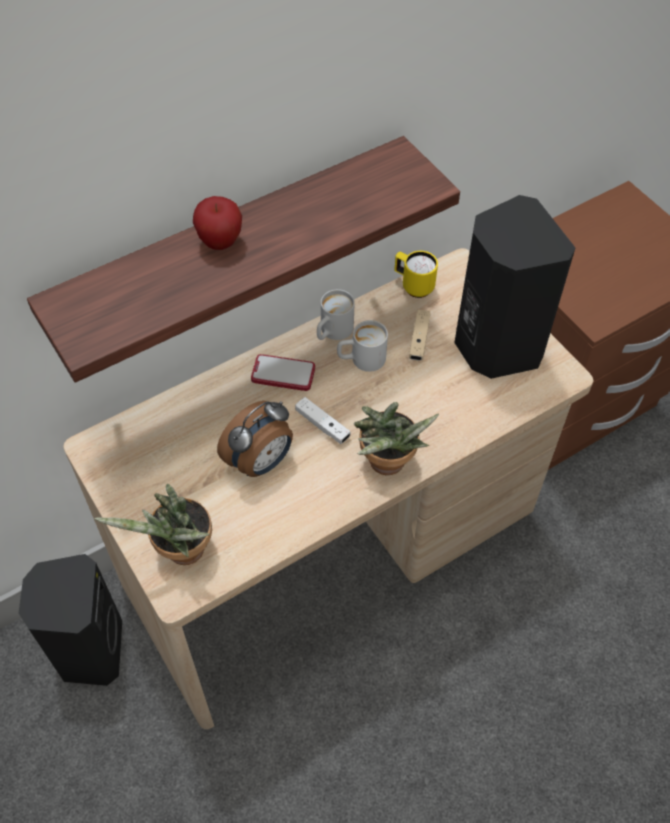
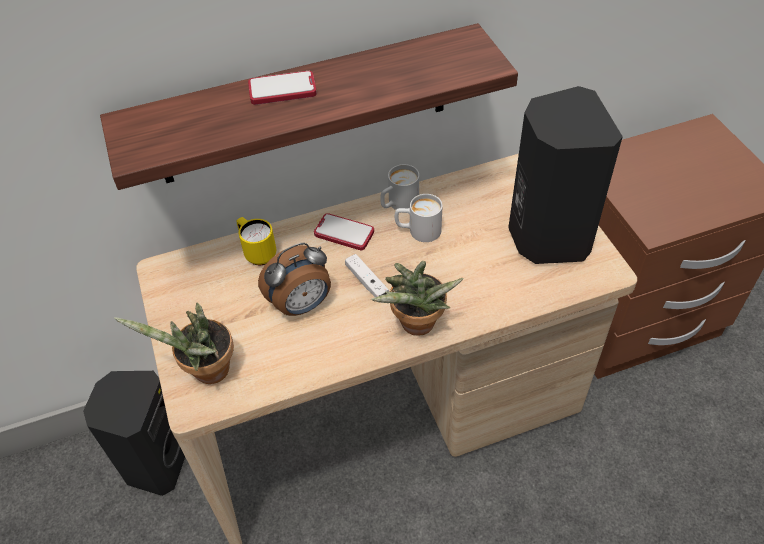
camera: 15 degrees right, 5 degrees down
(220, 242) = (282, 90): apple -> phone
(413, 286) = (483, 175): yellow mug -> yellow mug (257, 253)
(419, 340) = (476, 221): beige game controller -> none

